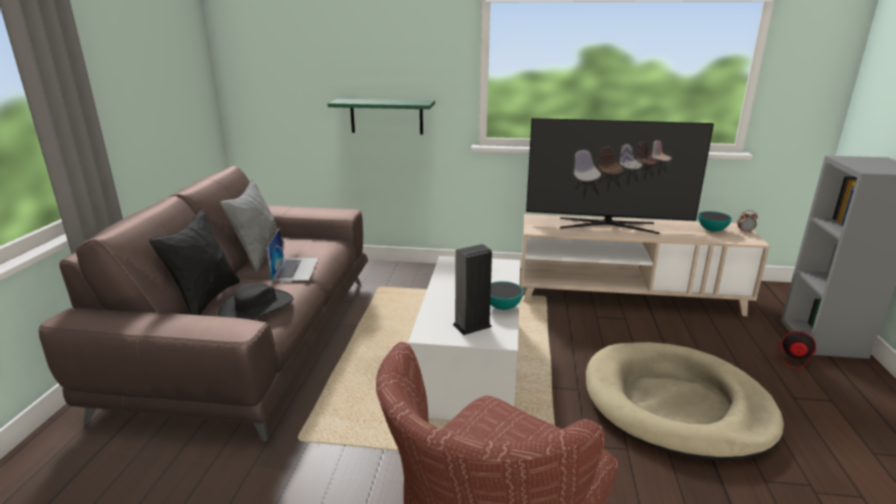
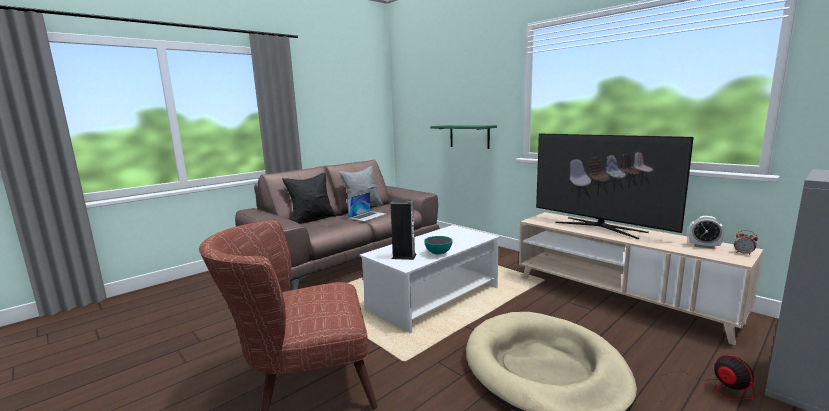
camera: 40 degrees right, 10 degrees down
(257, 307) = (324, 226): black hat -> none
(712, 230) = (703, 246): bowl -> alarm clock

